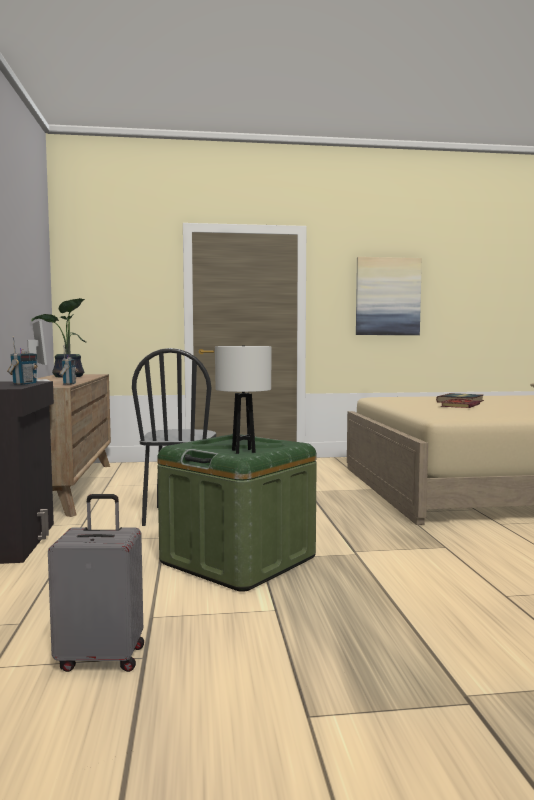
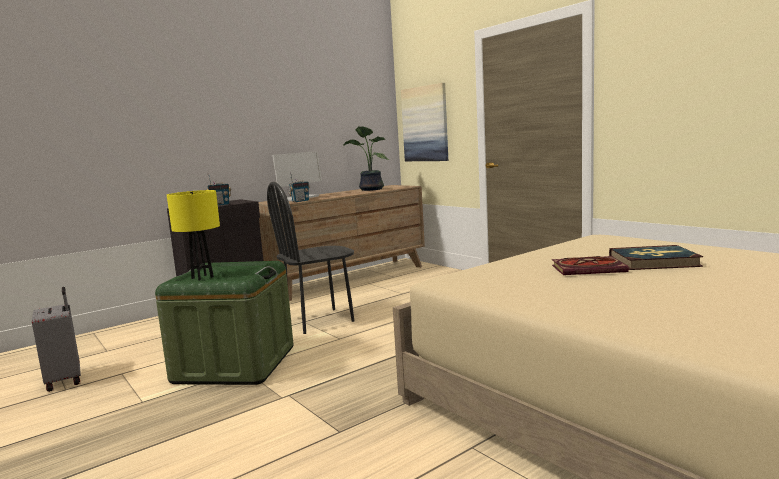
camera: 60 degrees right, 5 degrees up
(243, 451) = (202, 278): white table lamp -> yellow table lamp
(387, 296) = (710, 79): picture -> picture (425, 124)

